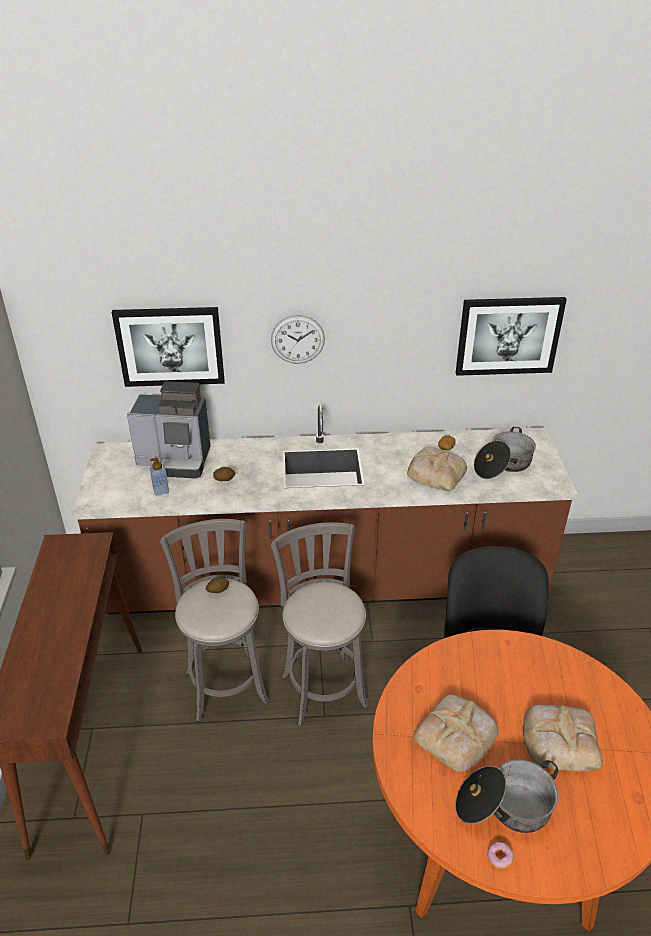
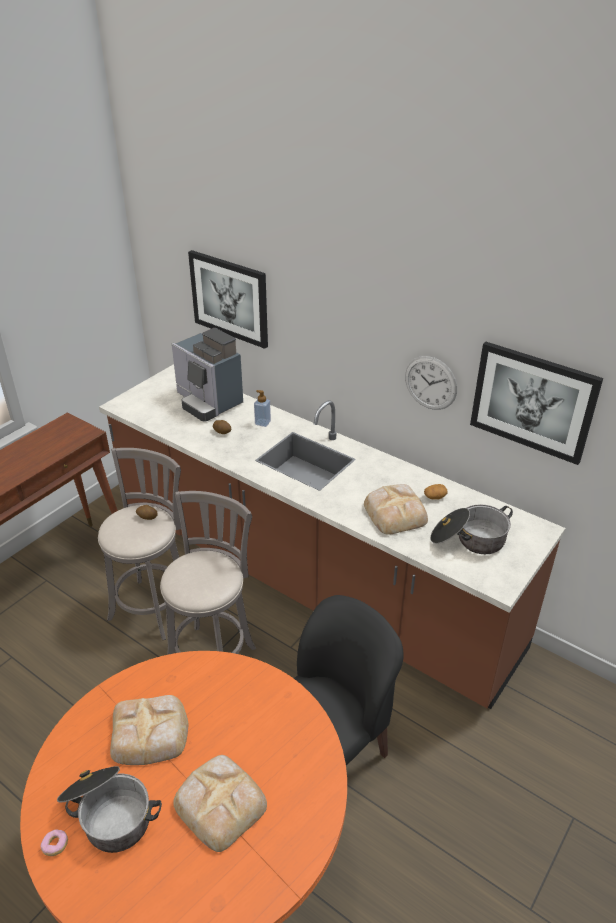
camera: 40 degrees right, 0 degrees up
(161, 490) = (170, 418): soap dispenser -> soap dispenser (262, 423)
(297, 339) = (327, 328): wall clock -> wall clock (430, 383)

